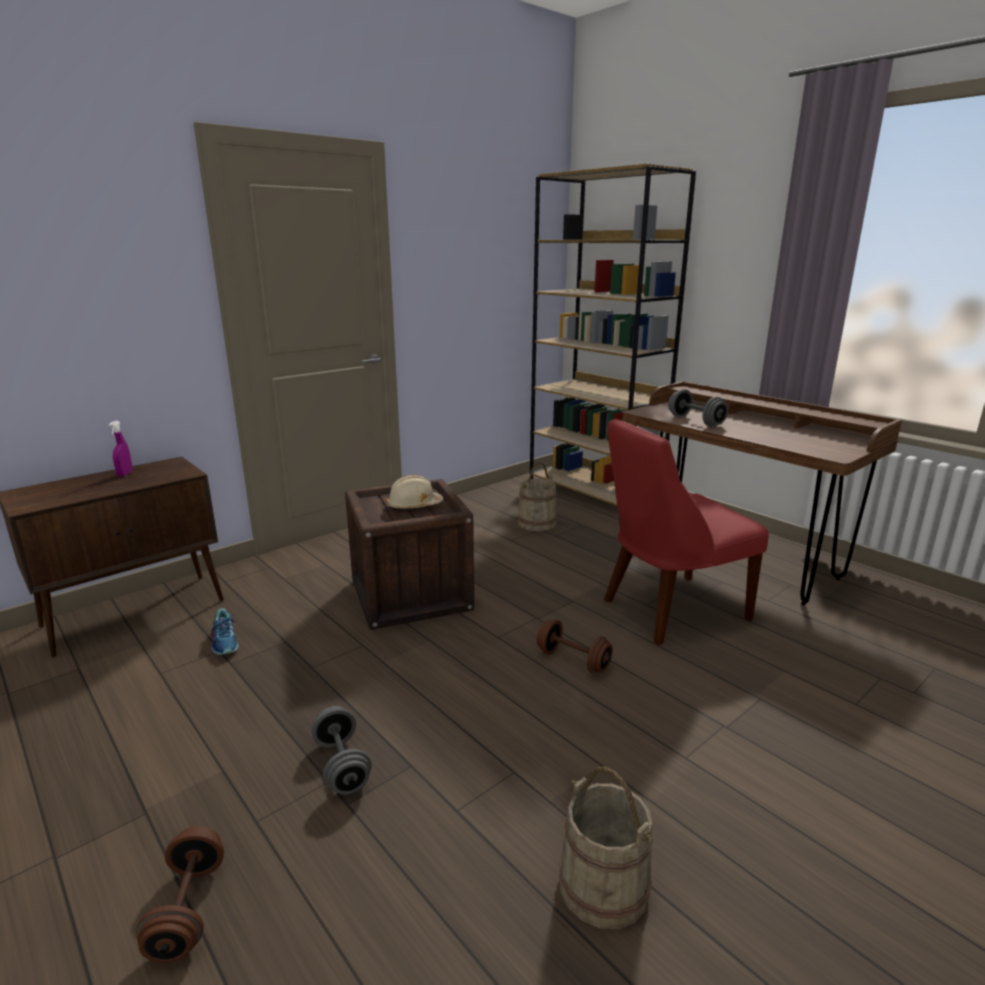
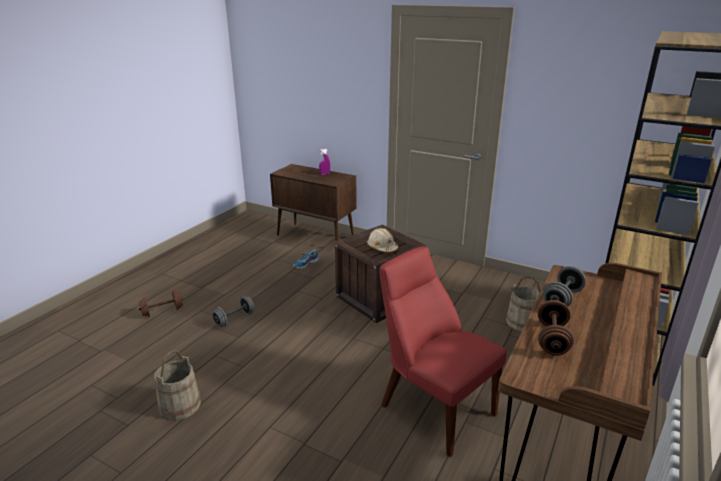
camera: 70 degrees right, 5 degrees up
(573, 660) = (343, 370): brown dumbbell -> brown dumbbell (552, 339)

